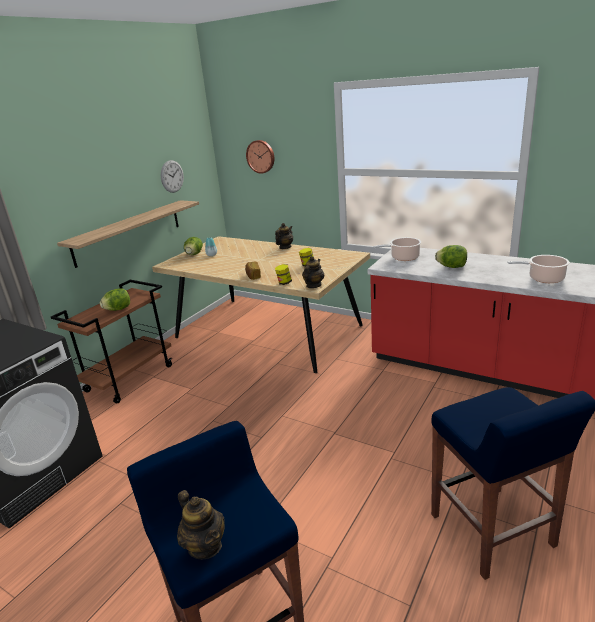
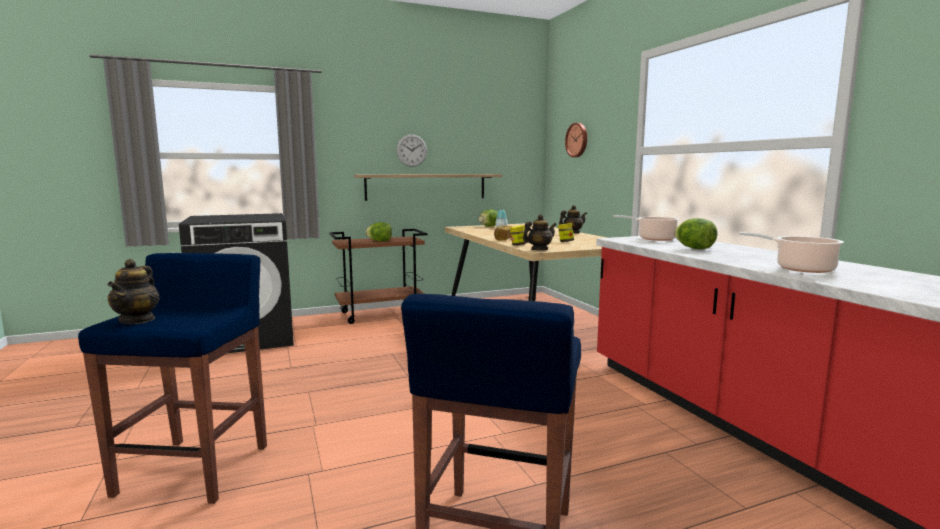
camera: 35 degrees right, 15 degrees down
(172, 176) = (488, 150): wall clock -> wall clock (411, 150)

